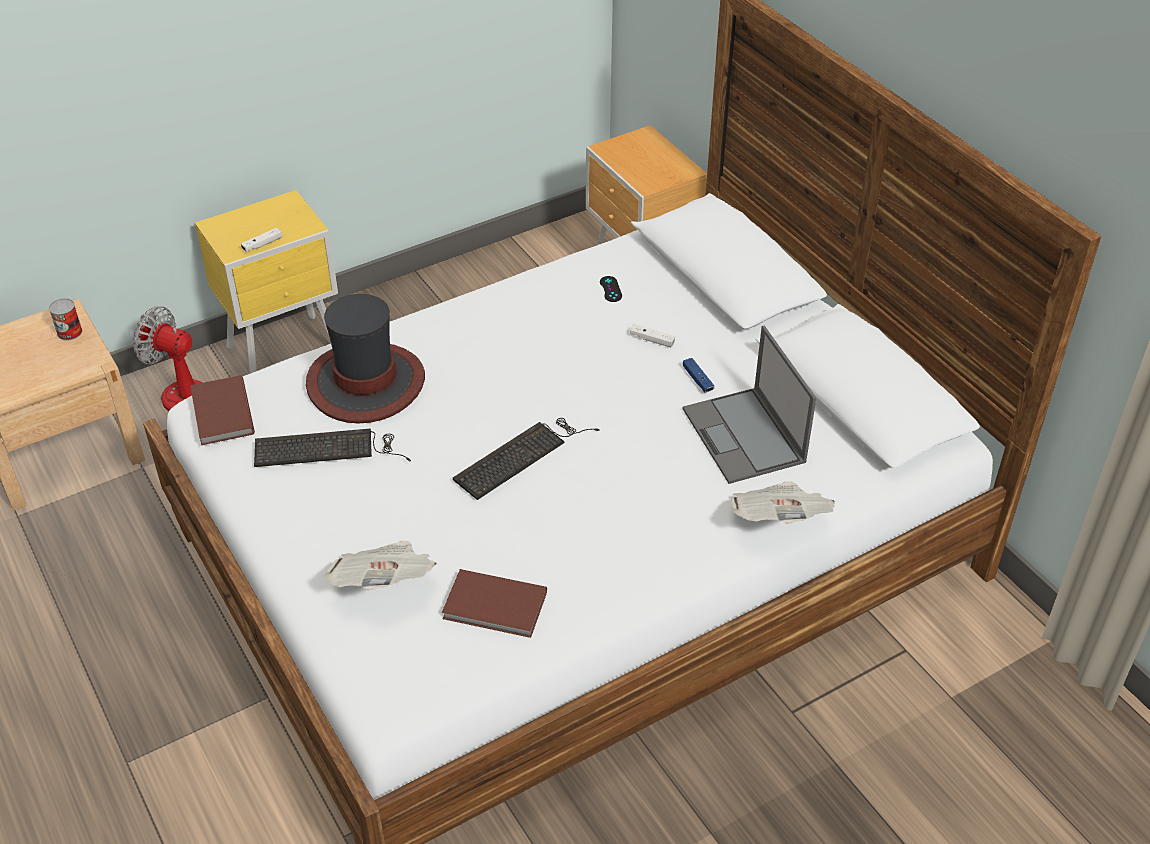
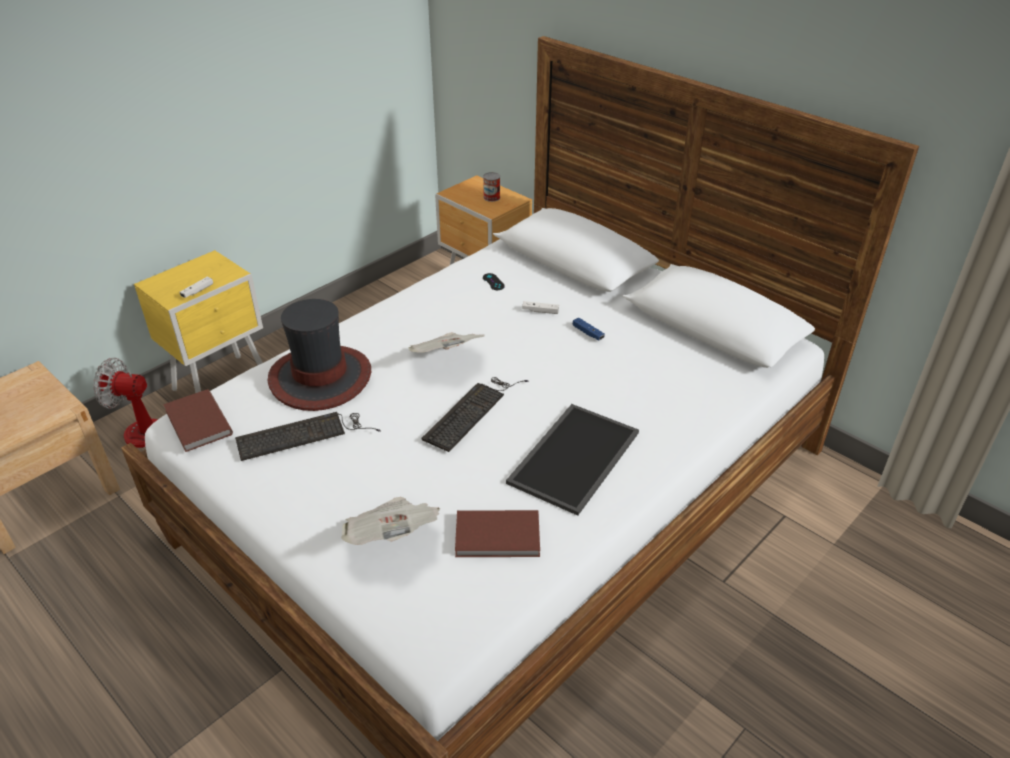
camera: 15 degrees left, 5 degrees down
(69, 332) = (35, 387): can -> can (491, 197)
(614, 531) = (573, 456): none -> tray
(744, 436) = (642, 366): laptop -> none
(779, 521) = (700, 423): newspaper -> newspaper (446, 359)

